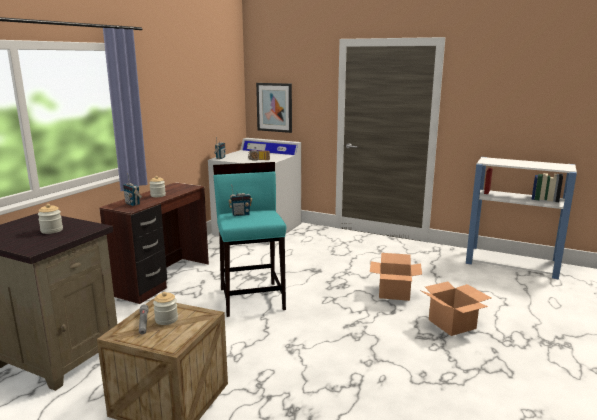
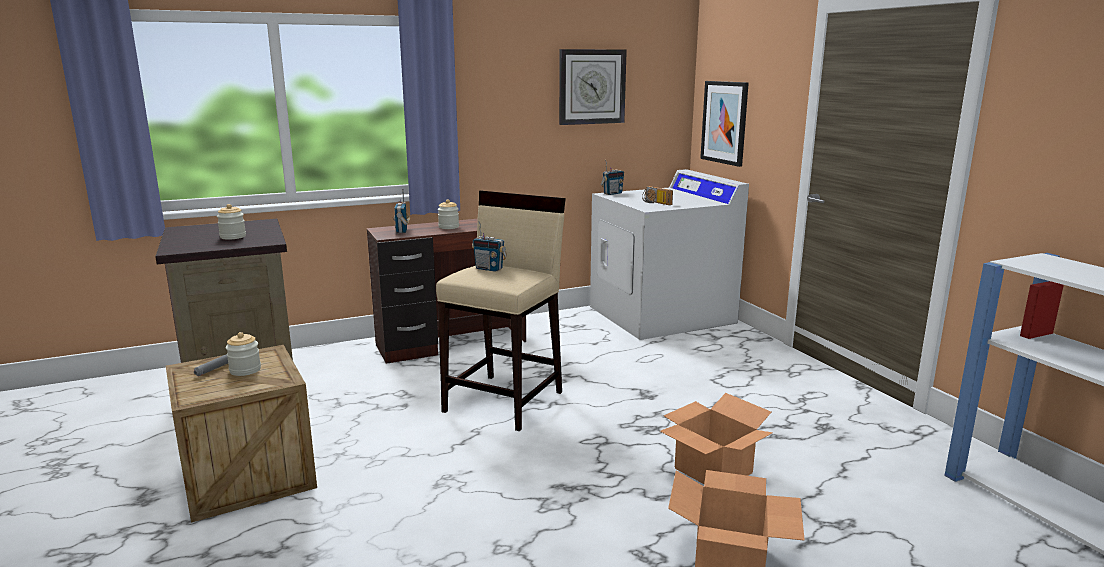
camera: 40 degrees right, 0 degrees up
(201, 89) = (591, 87): none -> wall clock
(252, 298) = (505, 401): turquoise stool -> beige stool

